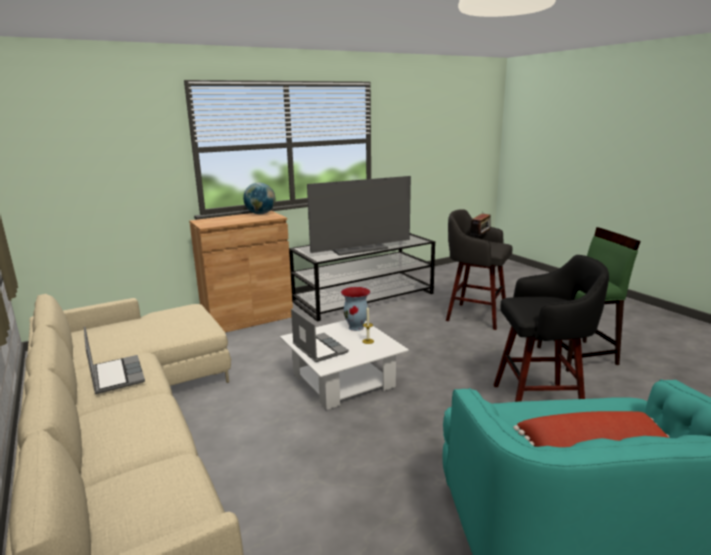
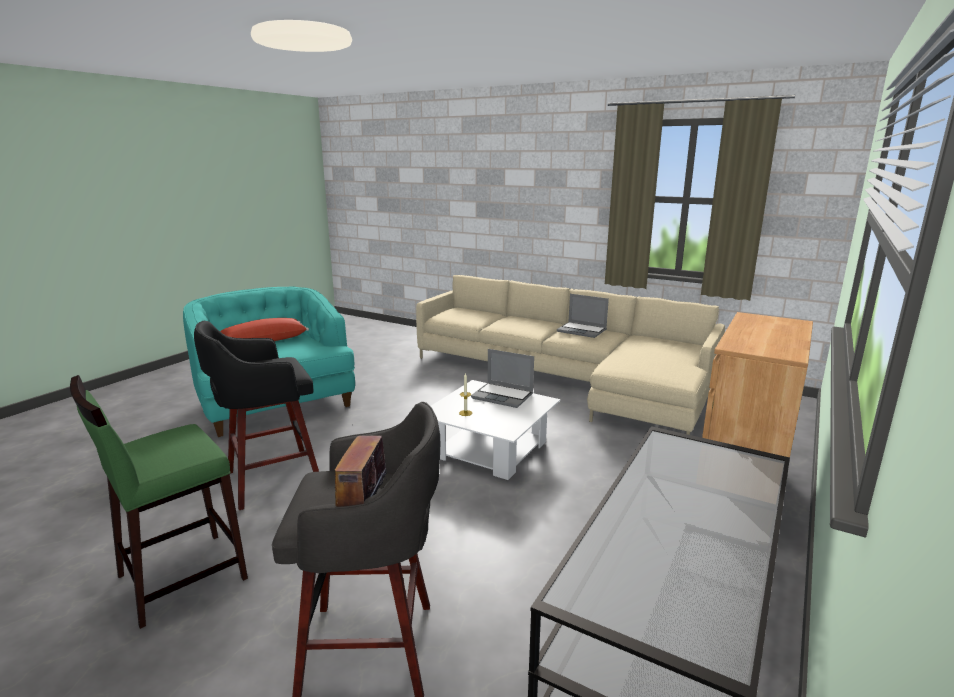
camera: 150 degrees right, 0 degrees up
(260, 214) = (782, 349): globe -> none
(356, 327) = (496, 425): vase -> none
(359, 248) = (660, 493): television -> none

